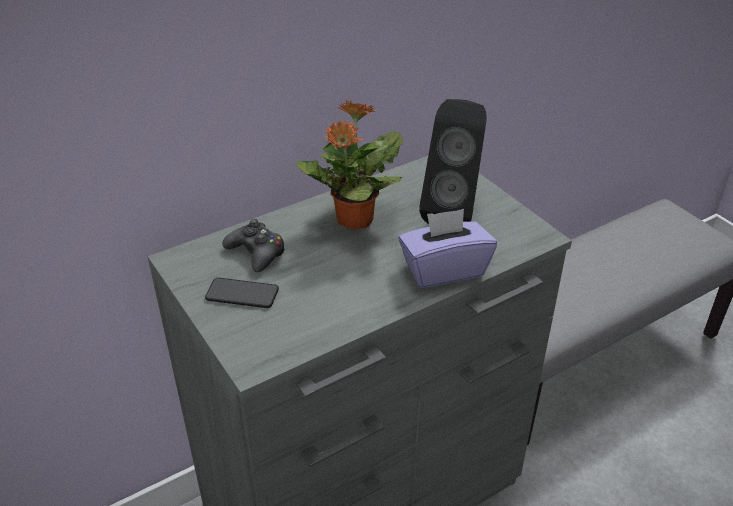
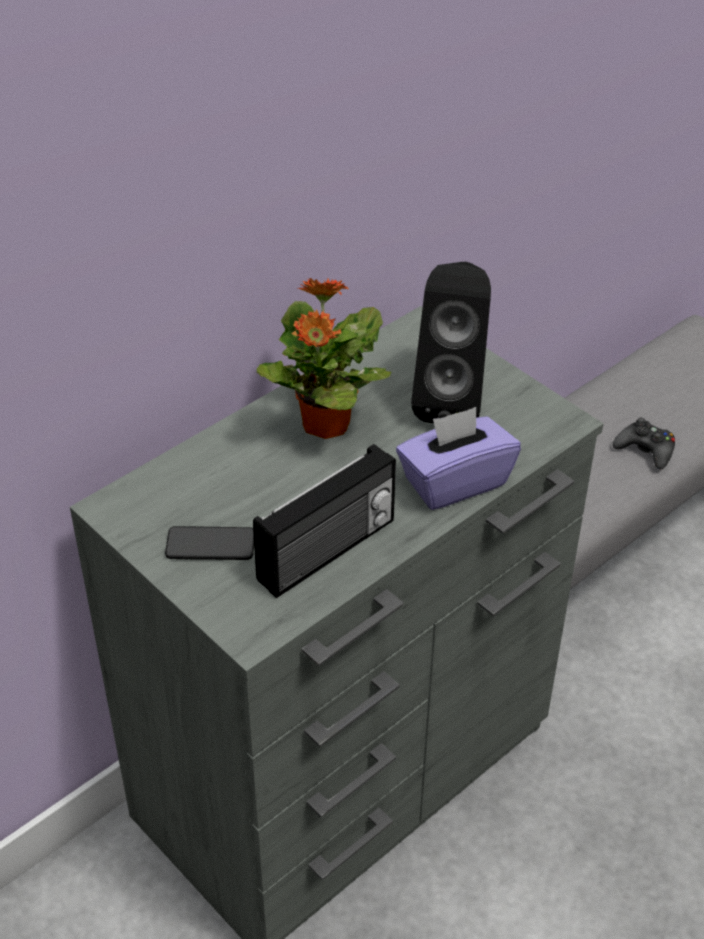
camera: 10 degrees left, 5 degrees up
(256, 253) = (212, 485): black game controller -> black game controller (645, 450)
(331, 309) = (328, 552): none -> radio

